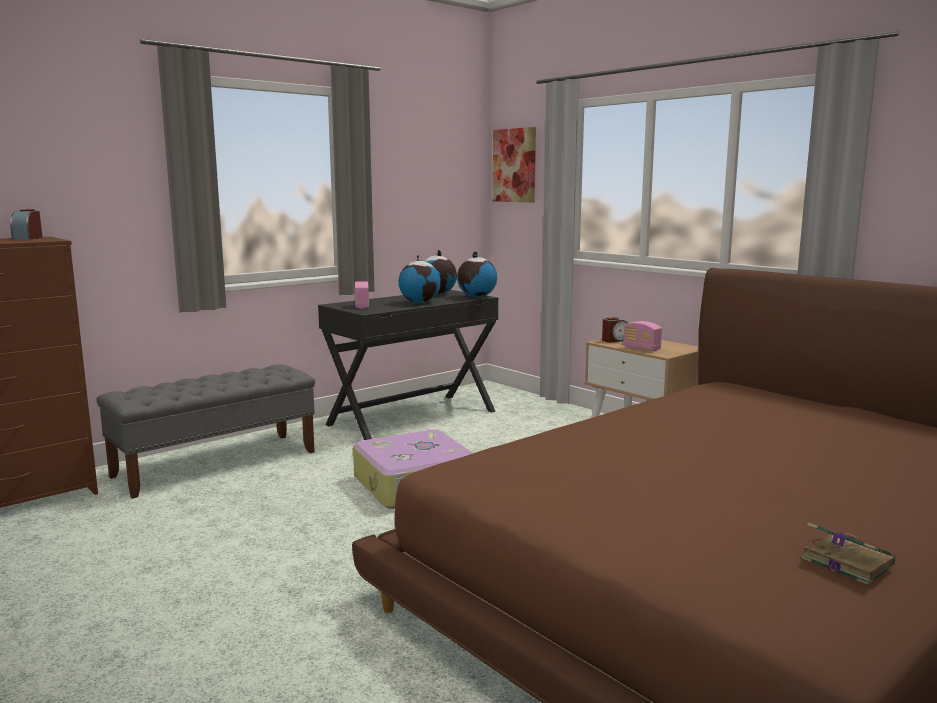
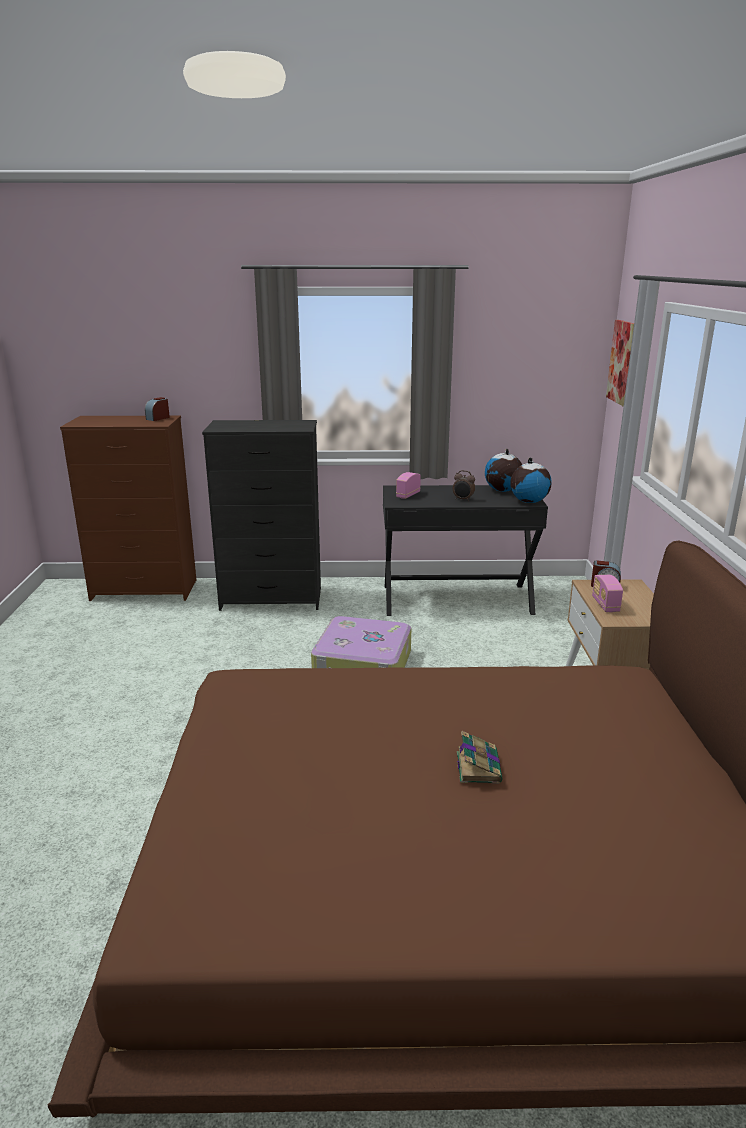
camera: 40 degrees right, 10 degrees up
(216, 464) = (272, 599): grey bench -> black dresser
(420, 302) = (463, 499): globe -> alarm clock
(845, 561) = (290, 889): book -> book (478, 766)

